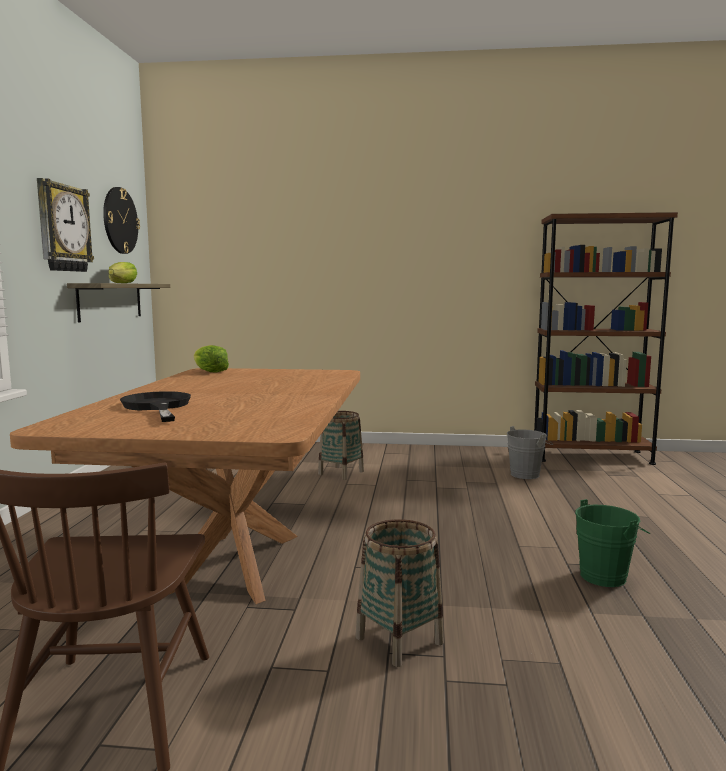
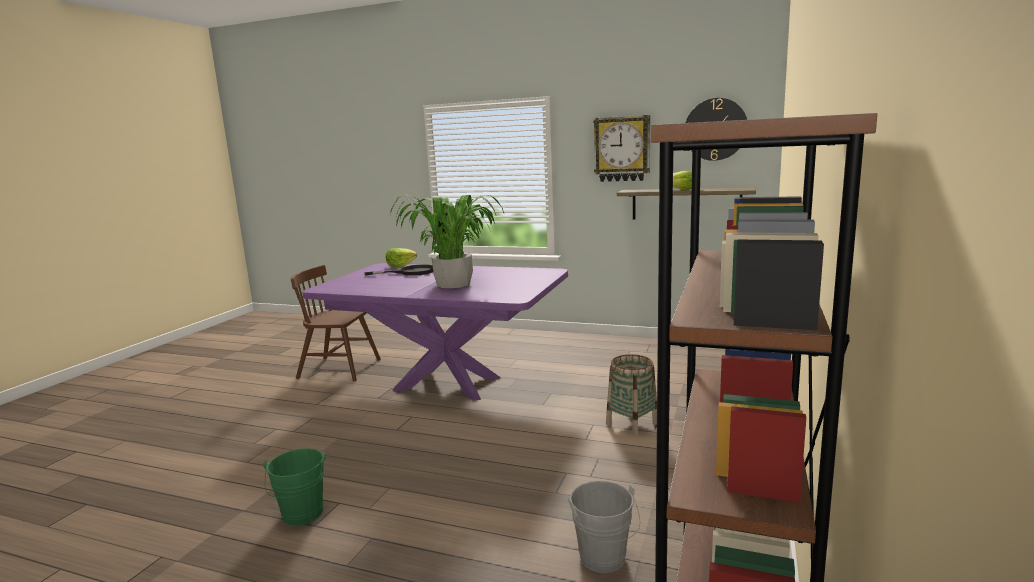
camera: 105 degrees right, 5 degrees up
(209, 371) = (542, 272): lettuce -> lettuce (400, 265)
(236, 562) = (447, 384): brown dining table -> purple dining table
(266, 387) = (454, 284): none -> potted plant
(399, 640) = (319, 421): basket -> none

